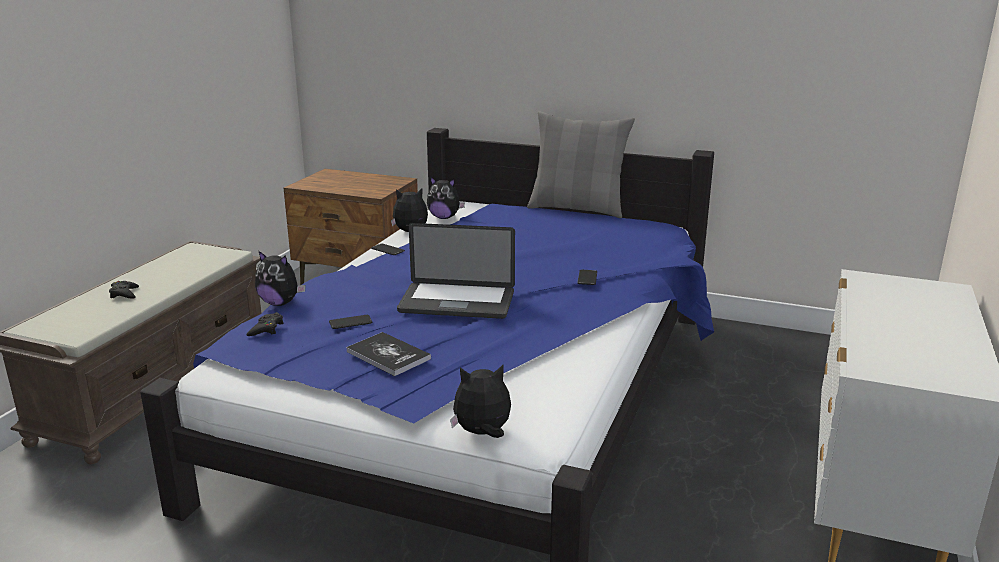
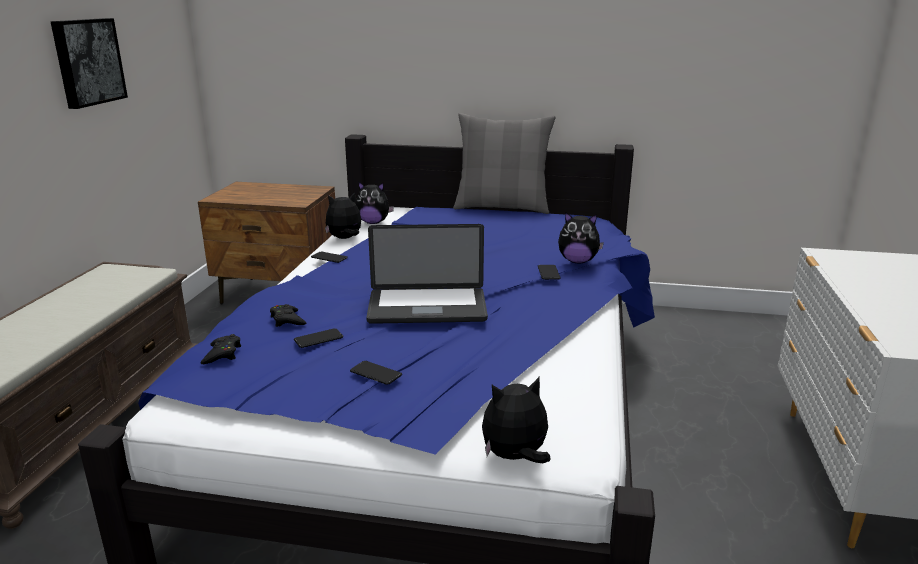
camera: 10 degrees left, 0 degrees up
(124, 293) = (36, 325): black game controller -> black game controller (287, 320)
(187, 57) = (87, 62): none -> picture
(280, 303) = (228, 322): plush toy -> plush toy (578, 261)
(388, 355) = (375, 373): book -> phone

